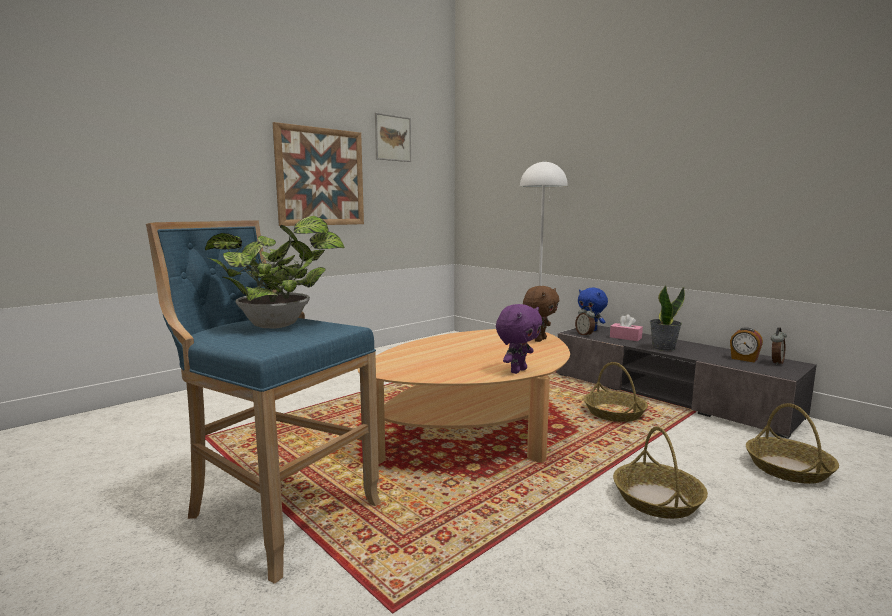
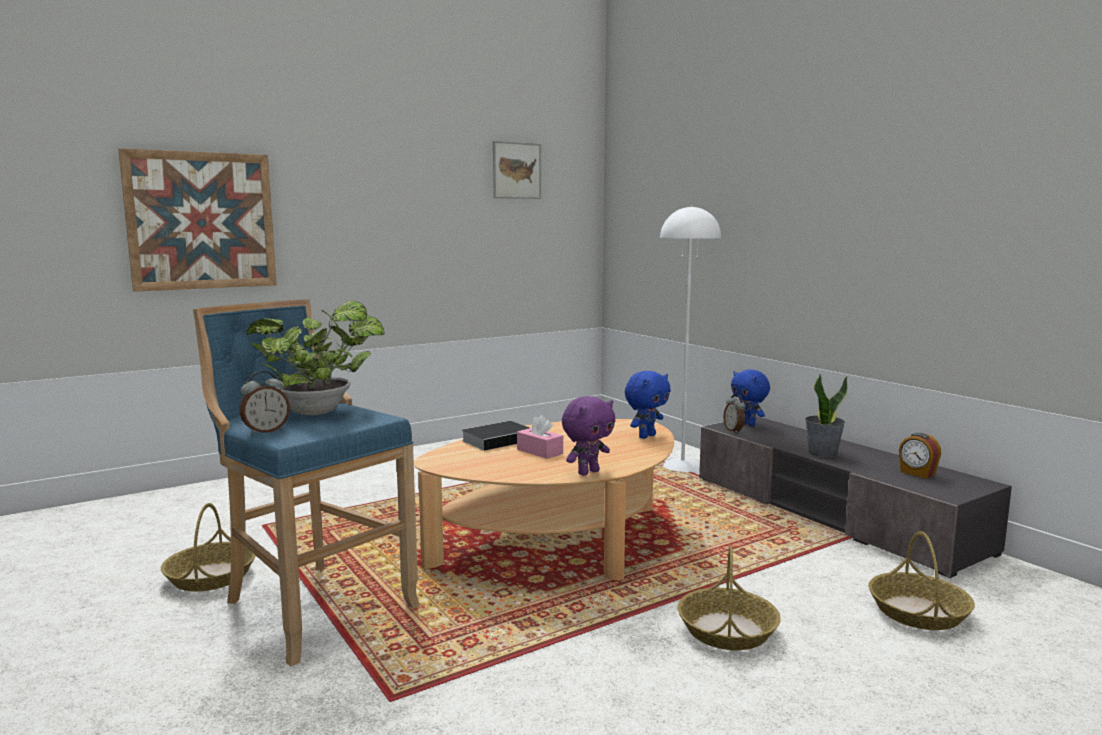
camera: 10 degrees right, 0 degrees up
(320, 177) = (421, 223): picture -> picture (201, 221)
(421, 348) = (499, 440): none -> book
(539, 340) = (646, 436): brown plush toy -> blue plush toy
(614, 413) = (744, 532): basket -> basket (211, 577)
(625, 337) = (784, 437): pink tissue box -> pink tissue box (540, 451)
(775, 363) = (955, 480): alarm clock -> alarm clock (266, 431)

